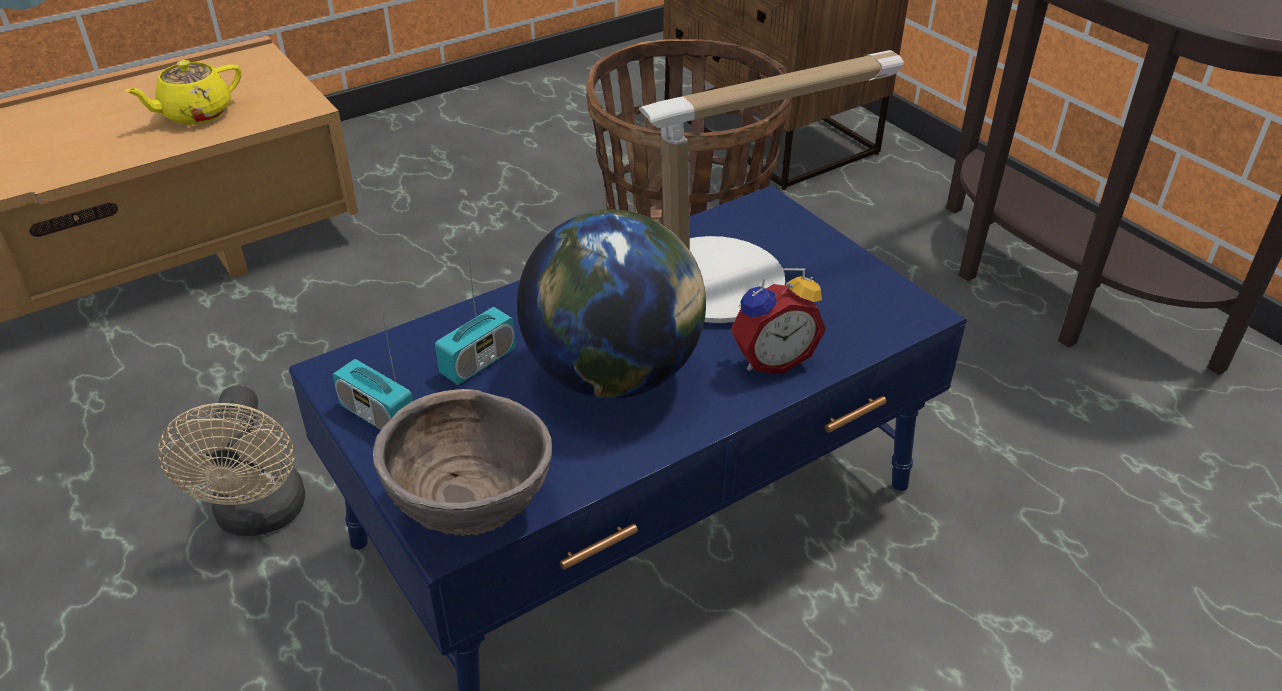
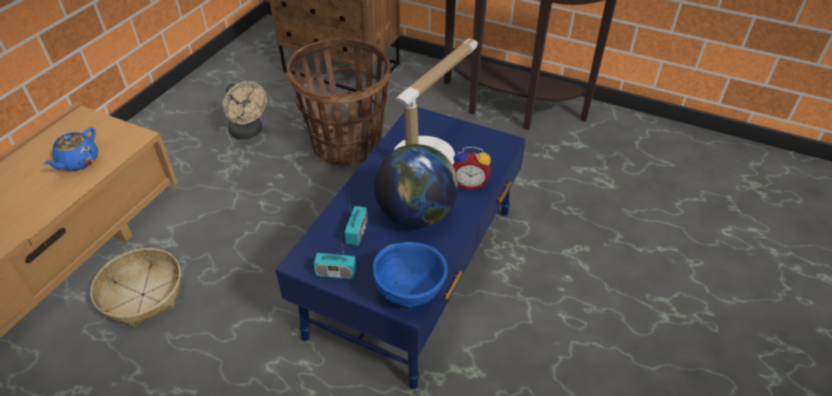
camera: 30 degrees left, 5 degrees up
(187, 364) = (142, 295): none -> basket
(195, 114) = (78, 162): yellow teapot -> blue teapot
(259, 516) = (247, 348): beige fan -> beige fan (249, 132)
(472, 512) = (410, 294): brown bowl -> blue bowl
(771, 359) = (470, 183): alarm clock -> alarm clock turned 60 degrees clockwise

